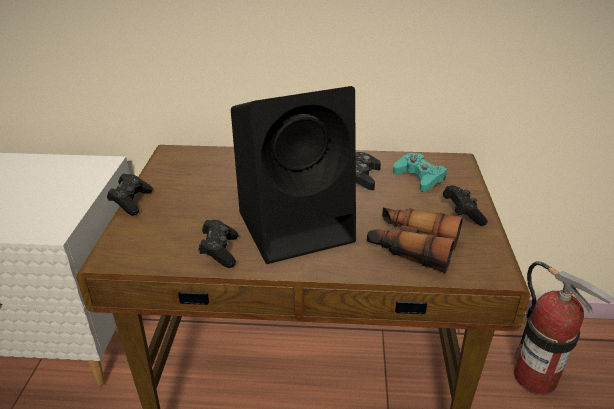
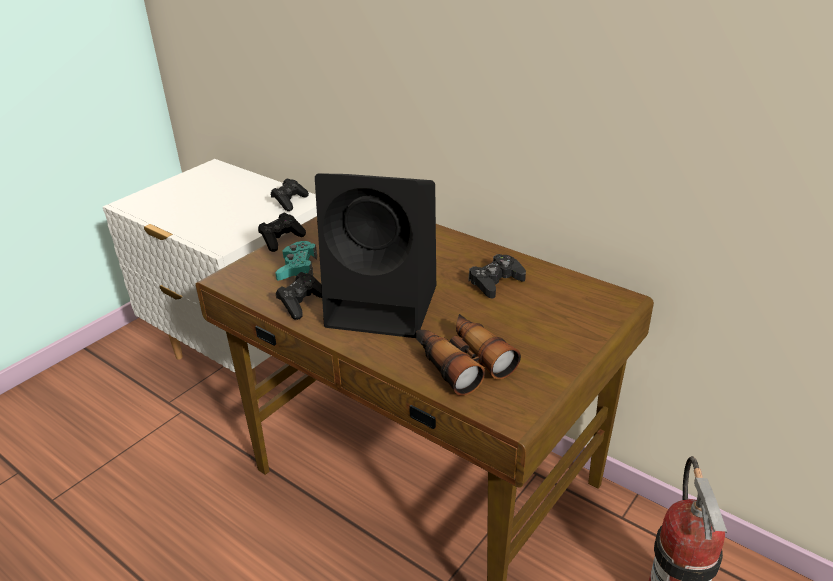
camera: 35 degrees right, 0 degrees up
(419, 177) = (554, 302): turquoise game controller -> turquoise game controller (297, 267)
(462, 213) = (552, 352): black game controller -> black game controller (290, 202)

